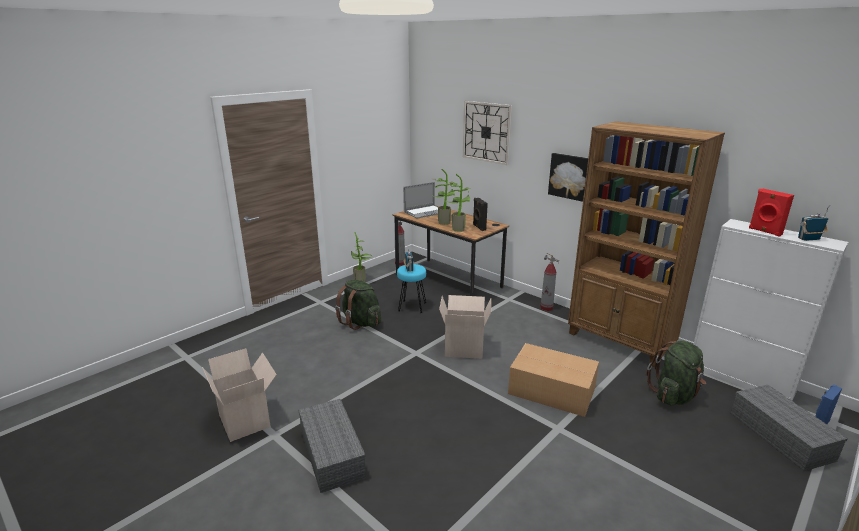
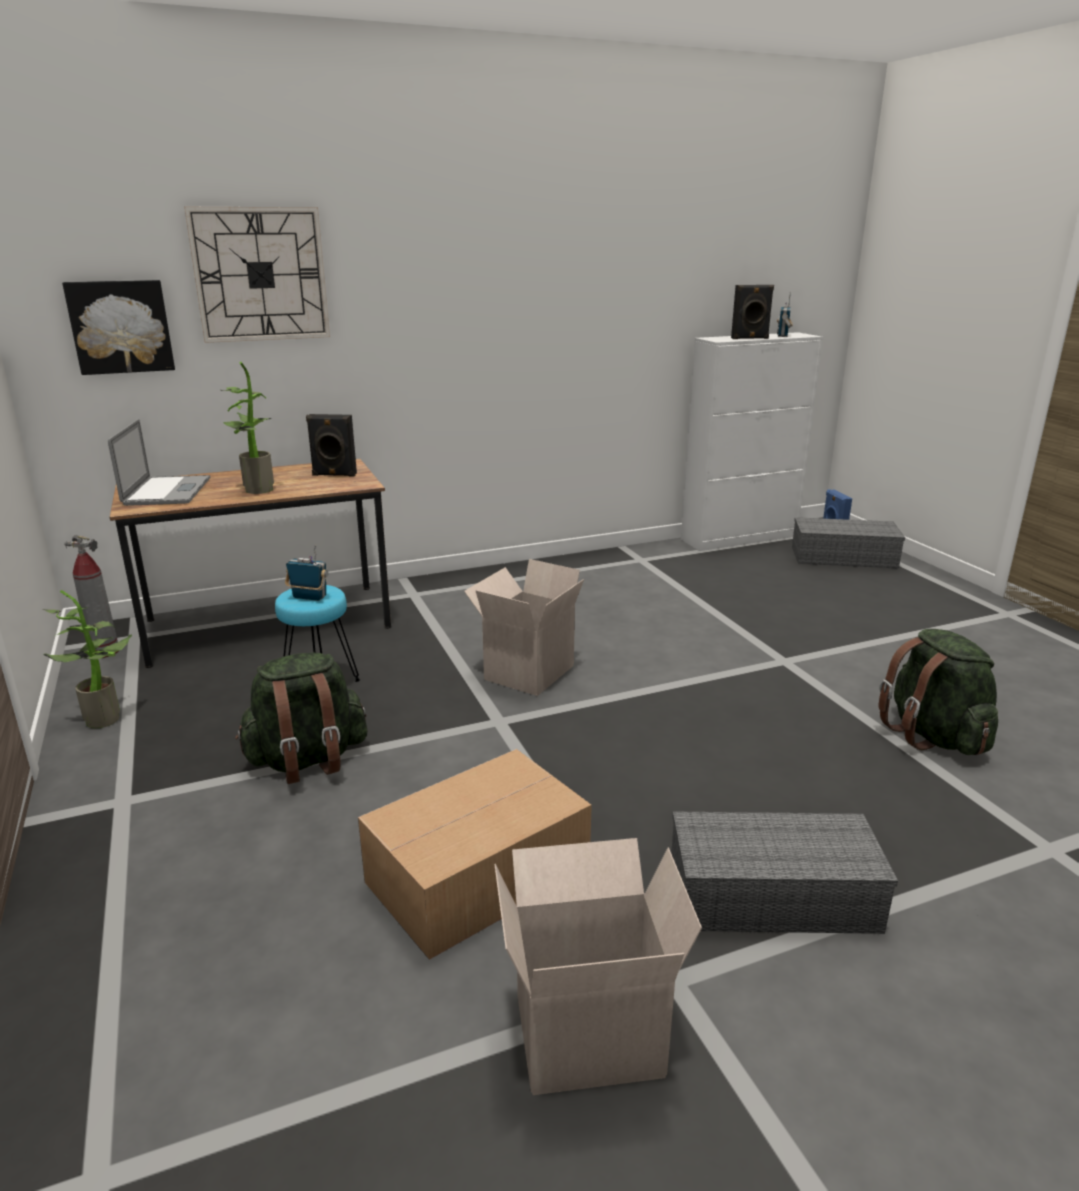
camera: 65 degrees left, 0 degrees up
(458, 229) = (312, 487): potted plant -> none
(546, 308) = (477, 577): fire extinguisher -> none
(553, 391) = (699, 639): cardboard box -> cardboard box (481, 875)
(570, 176) = (464, 331): picture -> picture (121, 327)
(620, 341) = (615, 564): brown bookcase -> none
(674, 395) = (750, 576): green backpack -> green backpack (933, 736)
(764, 231) = (750, 338): red speaker -> black speaker

